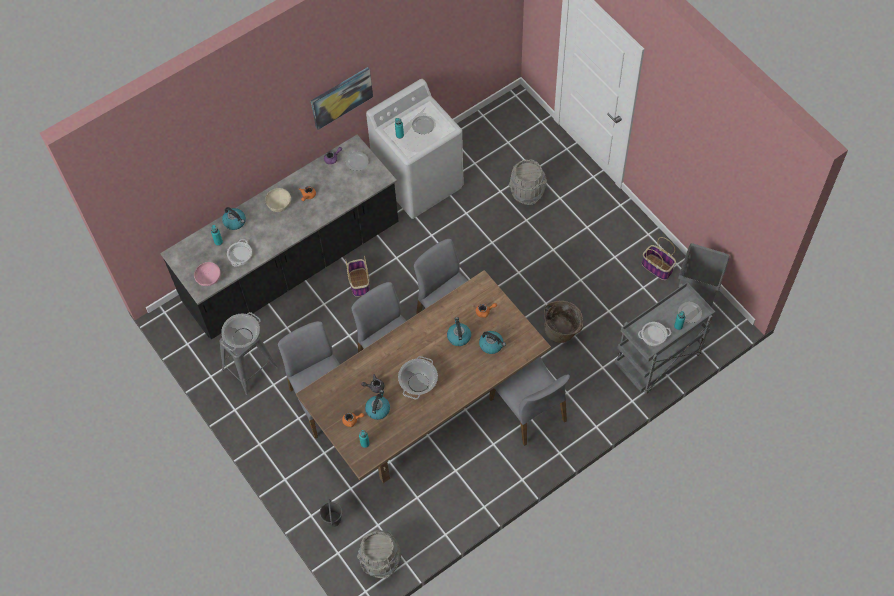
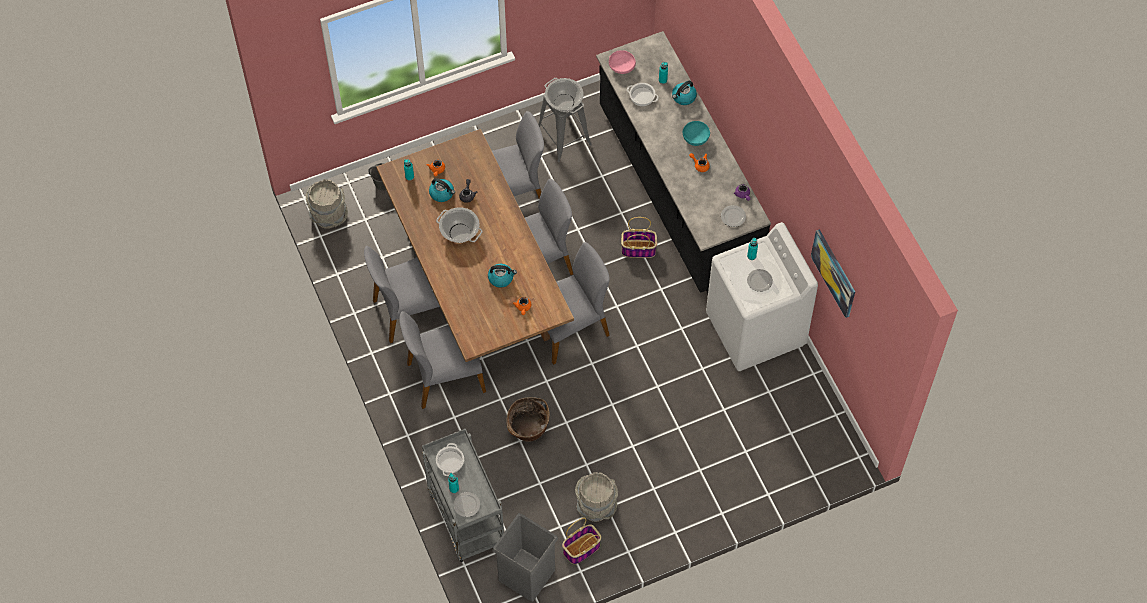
camera: 100 degrees right, 0 degrees up
(279, 204) = (696, 138): beige bowl -> turquoise bowl
(341, 97) = (778, 177): picture -> picture (834, 273)
(469, 456) = (410, 311): none -> grey chair
(491, 345) = (483, 305): kettle -> none
(527, 192) = (715, 437): grey bucket -> grey bucket (596, 506)

